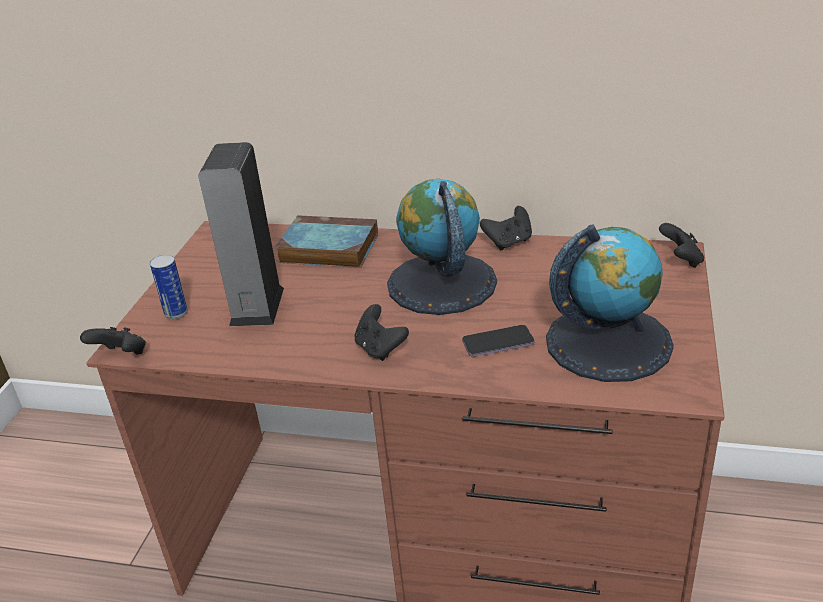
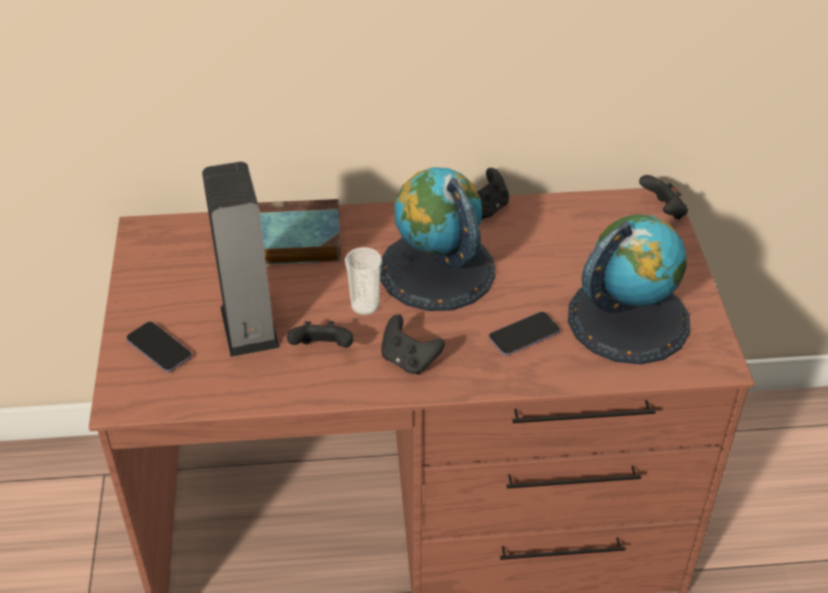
camera: 20 degrees left, 10 degrees up
(121, 356) = (127, 413): black game controller -> black game controller (323, 350)
(176, 313) = (159, 348): can -> phone
(363, 302) = (365, 306): none -> cup

